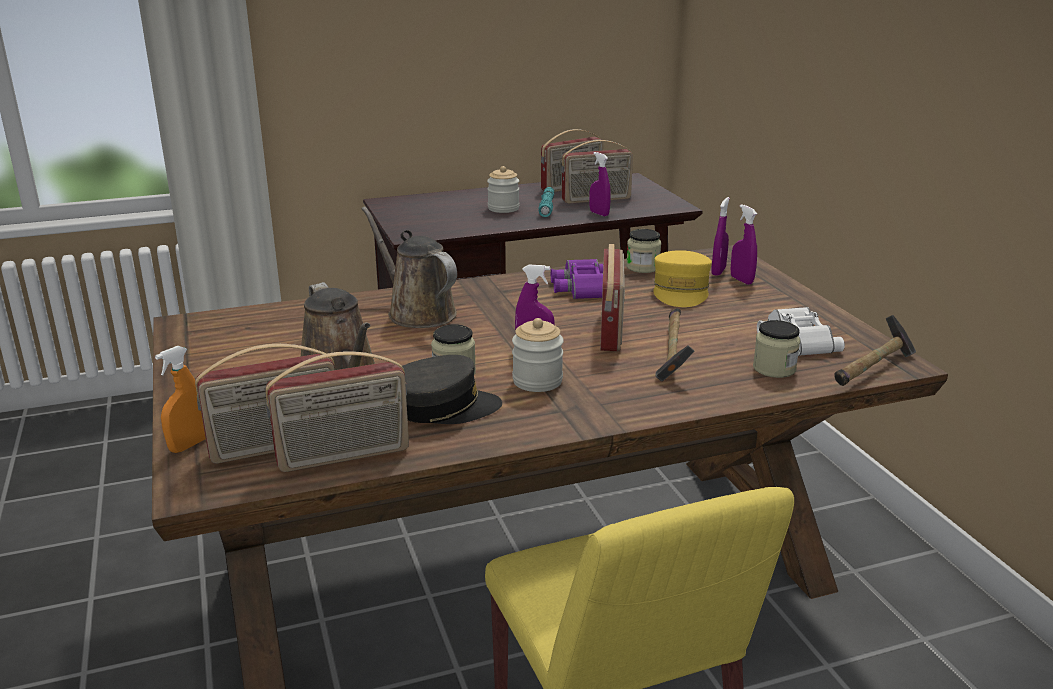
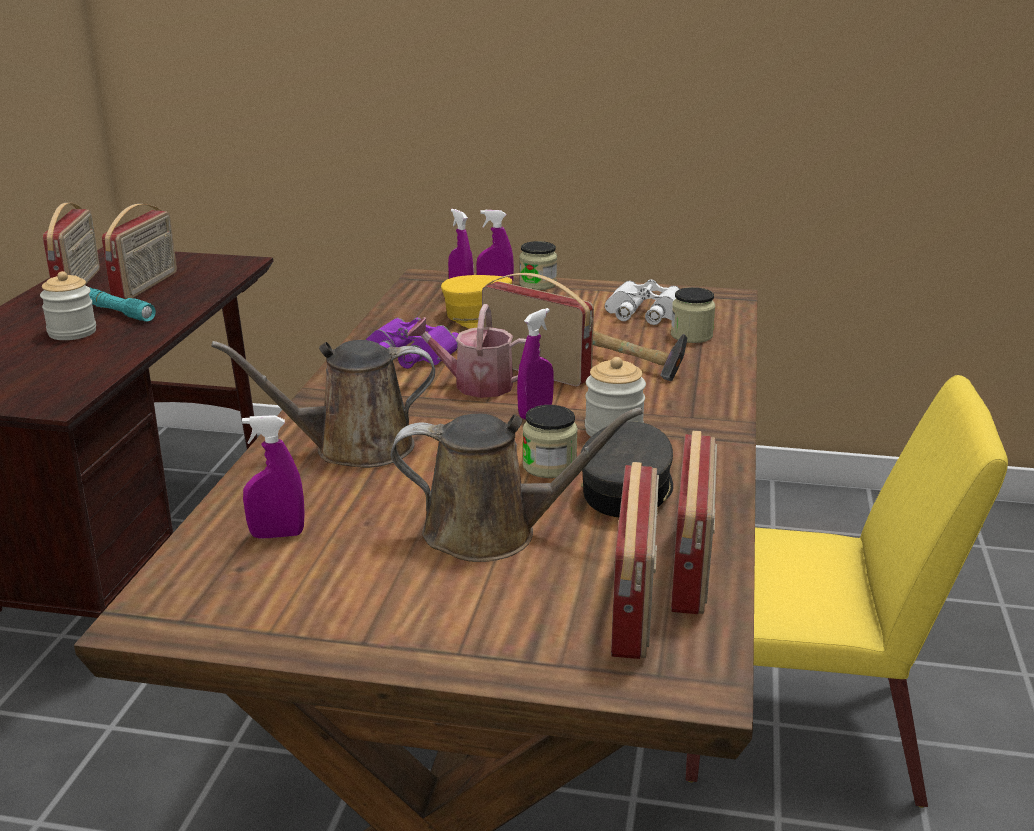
camera: 60 degrees left, 0 degrees up
(188, 445) = (575, 672): orange spray bottle -> none
(556, 319) = (475, 385): none -> watering can
(599, 213) = (191, 296): purple spray bottle -> purple spray bottle (277, 535)
(643, 267) = (402, 316): jar -> jar (538, 284)
(873, 370) = (730, 307): hammer -> none

